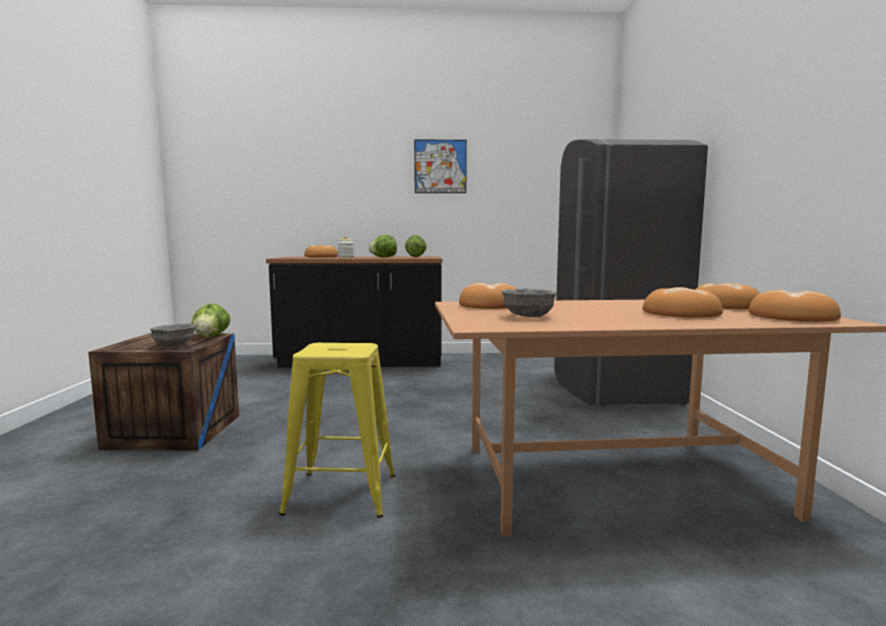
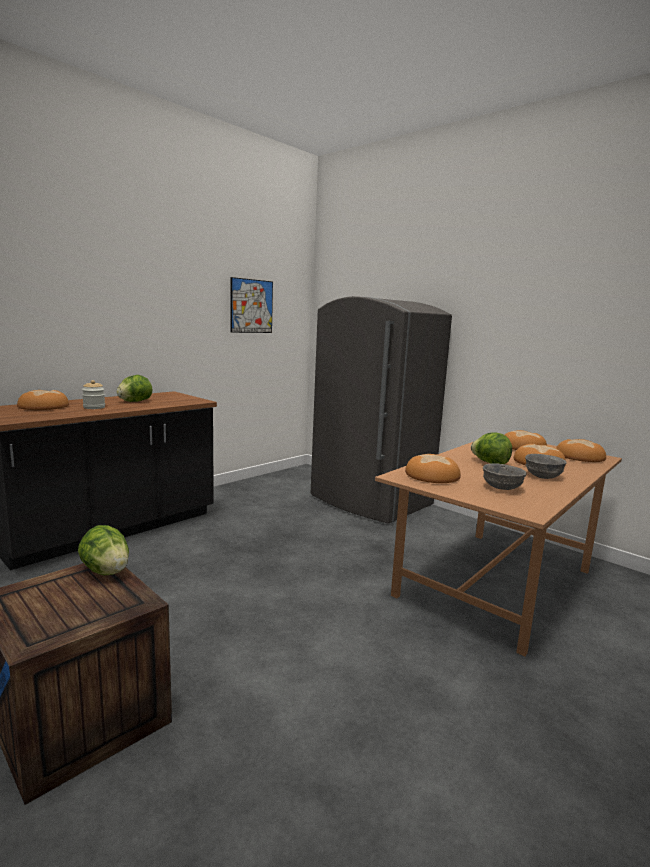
camera: 45 degrees left, 5 degrees up
(174, 345) = (109, 603): grey bowl -> grey bowl (543, 476)
(341, 493) = (392, 684): yellow stool -> none
(415, 257) = (168, 398): lettuce -> lettuce (490, 463)
(440, 166) = (170, 289): picture -> picture (251, 306)

